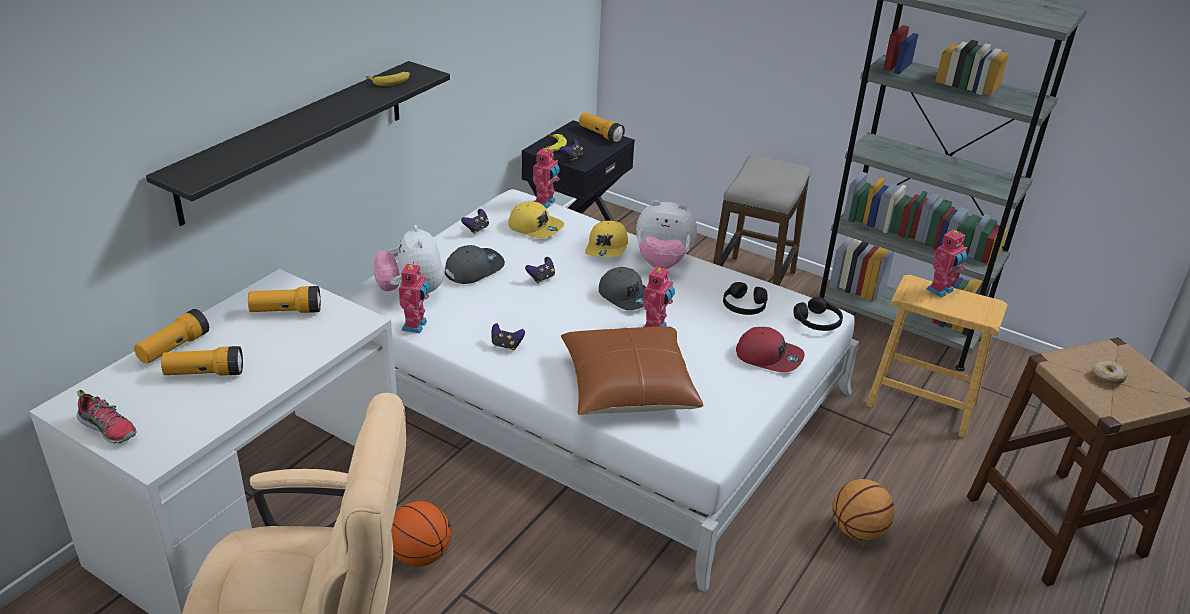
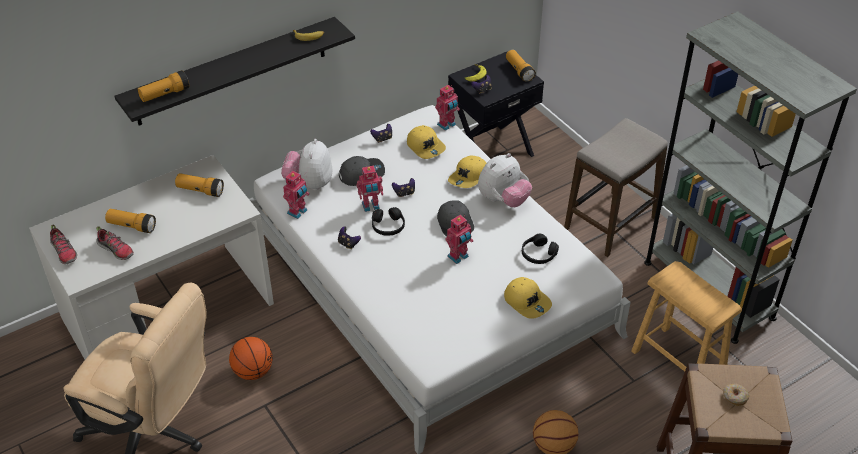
camera: 25 degrees right, 10 degrees up
(174, 348) = (123, 202): flashlight -> flashlight (165, 94)
(196, 407) = (116, 250): none -> shoe
(628, 387) = (410, 299): brown pillow -> none
(662, 263) = (503, 200): plush toy -> plush toy turned 75 degrees counterclockwise
(769, 356) = (527, 301): red cap -> yellow cap
(818, 322) = (586, 282): black headphones -> black headphones (388, 226)
(941, 291) = (694, 283): toy robot -> toy robot (371, 206)

